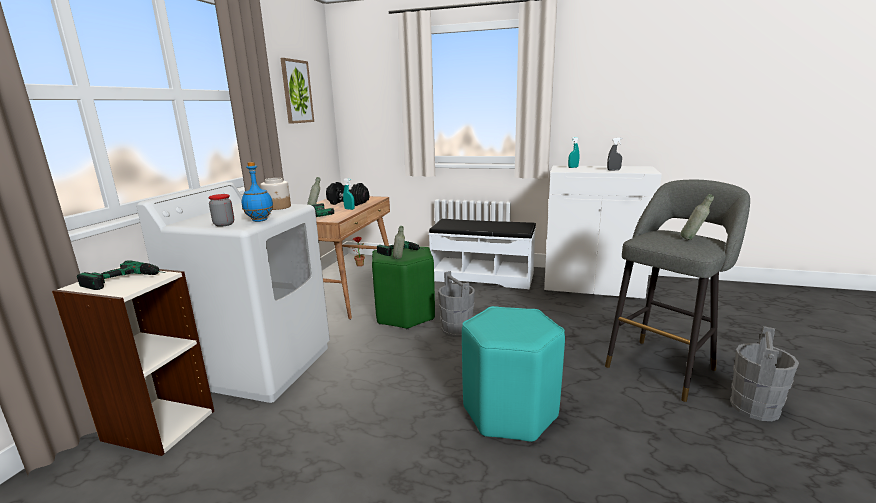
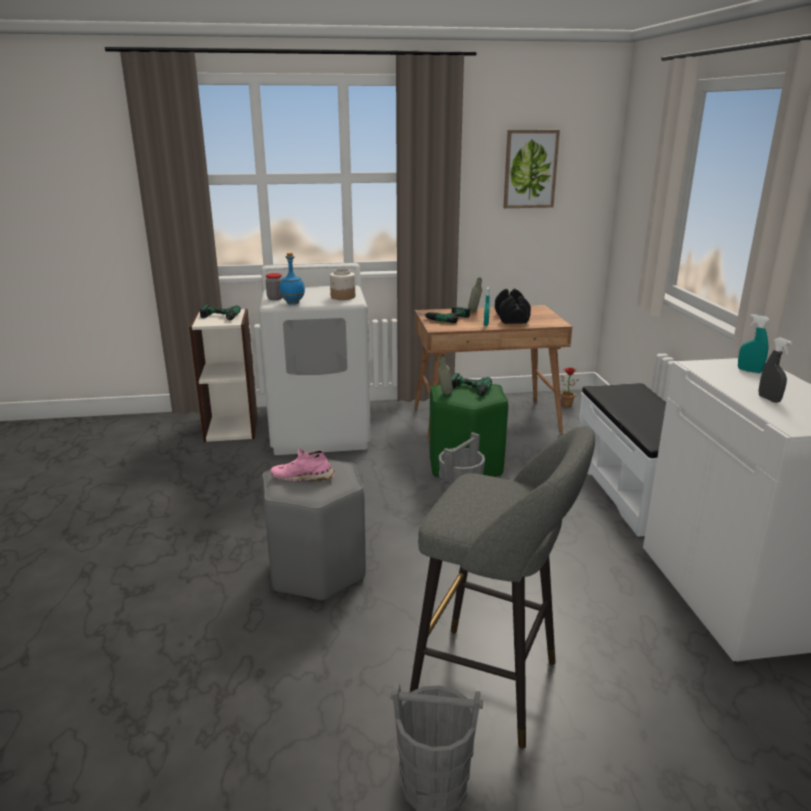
camera: 65 degrees right, 5 degrees up
(509, 327) = (303, 477): none -> pink shoe
(511, 412) = (318, 571): turquoise stool -> grey stool
(692, 240) = (492, 512): grey bottle -> none

